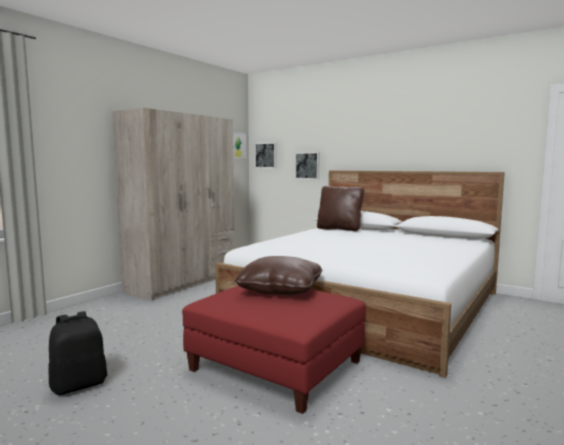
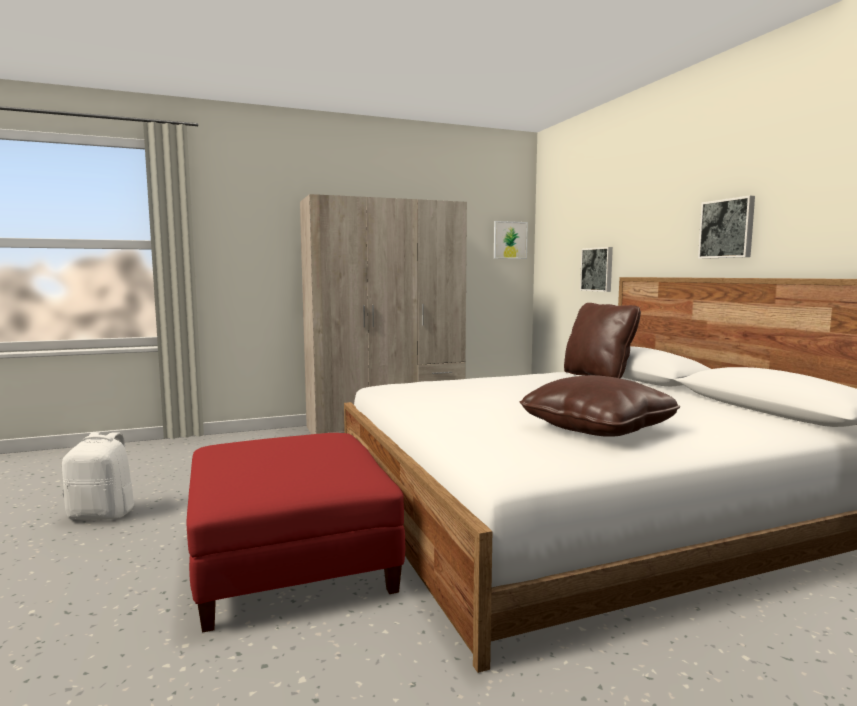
camera: 35 degrees right, 0 degrees up
(79, 385) = (103, 514): black backpack -> white backpack
(266, 155) = (551, 254): picture -> picture (727, 228)
(280, 290) = (319, 450): brown pillow -> brown pillow (597, 429)

